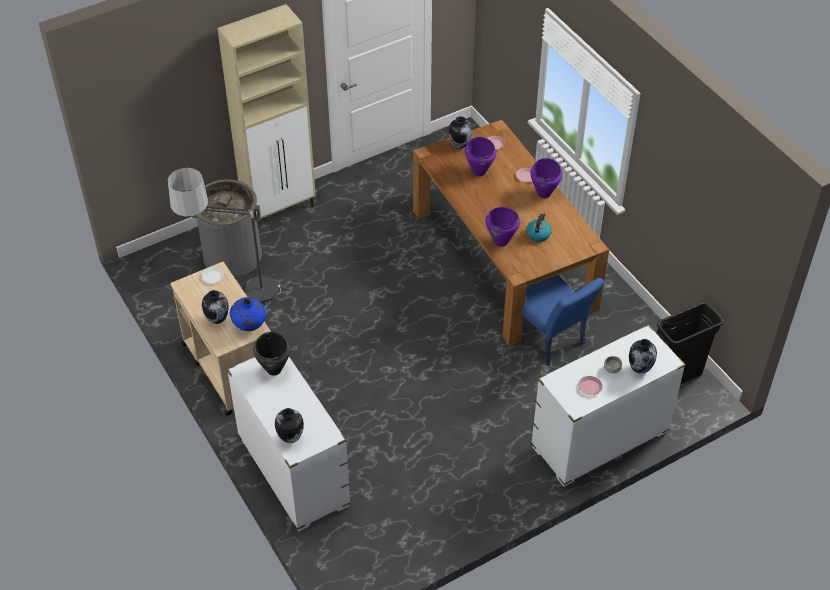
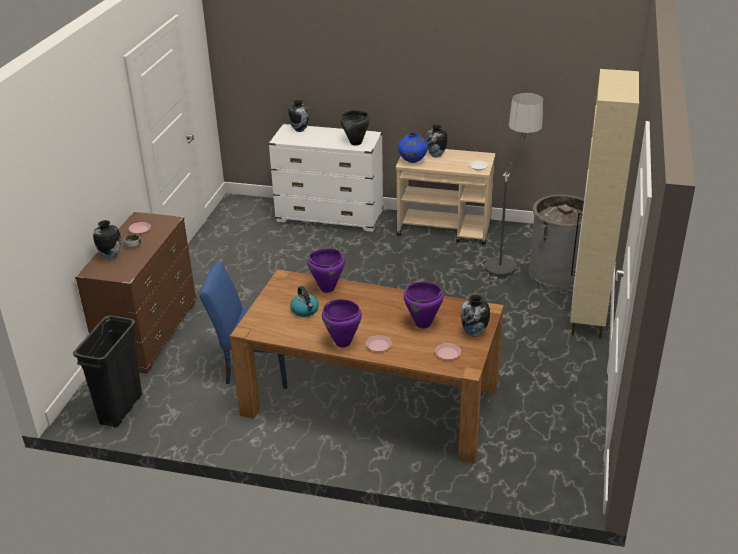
camera: 135 degrees right, 15 degrees down
(599, 440) = (149, 334): white dresser -> brown dresser

